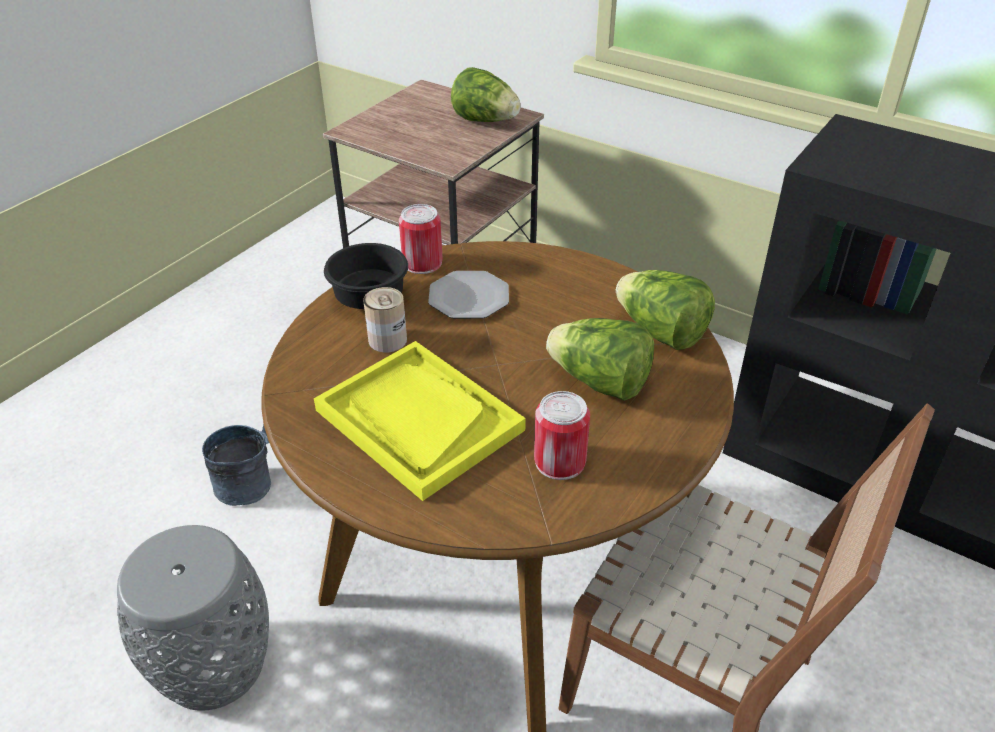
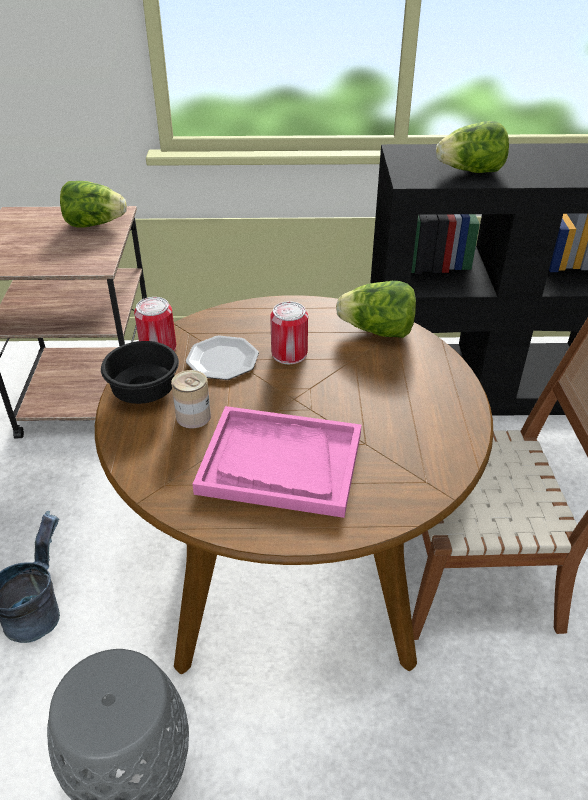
camera: 35 degrees left, 0 degrees up
(418, 420) = (280, 463): yellow tray -> pink tray
(560, 461) = (404, 444): can -> can (289, 353)
(600, 383) = (374, 381): lettuce -> lettuce (470, 171)

